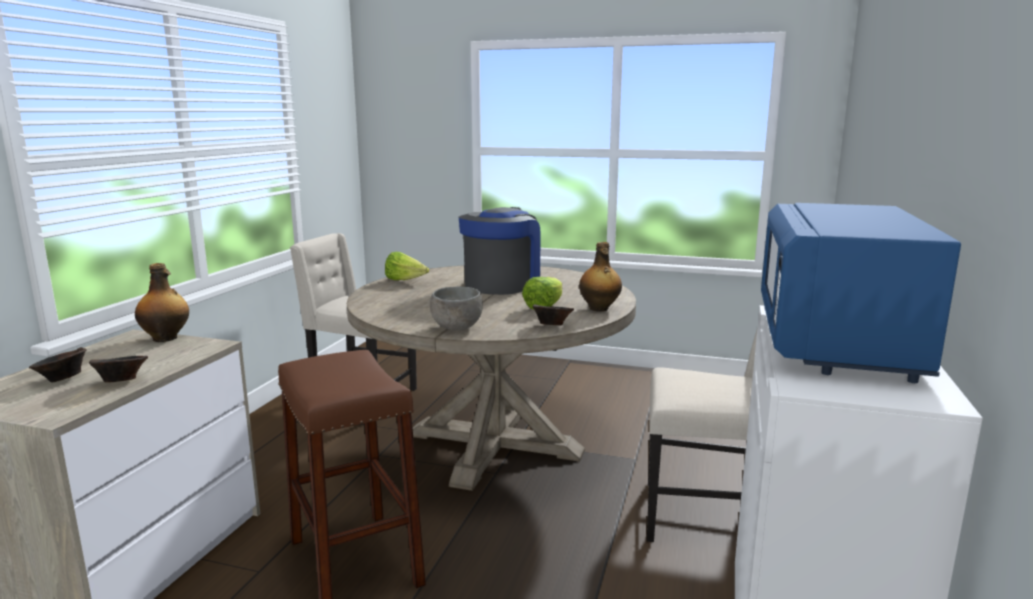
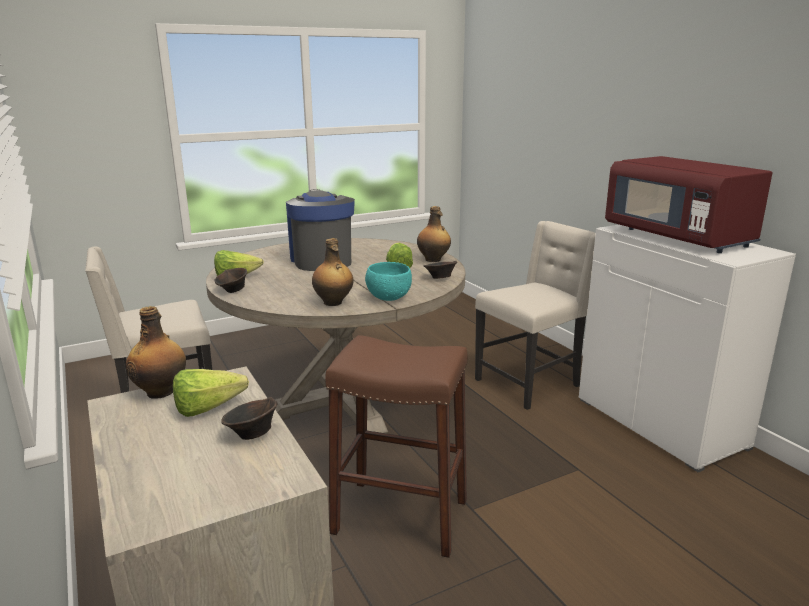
camera: 45 degrees left, 5 degrees up
(62, 379) = (184, 461): brown bowl -> brown bowl (233, 291)
(155, 358) = (214, 408): none -> lettuce
(407, 318) = (333, 303): none -> bottle
(456, 327) = (388, 298): grey bowl -> turquoise bowl
(836, 342) = (678, 238): blue microwave -> red microwave

